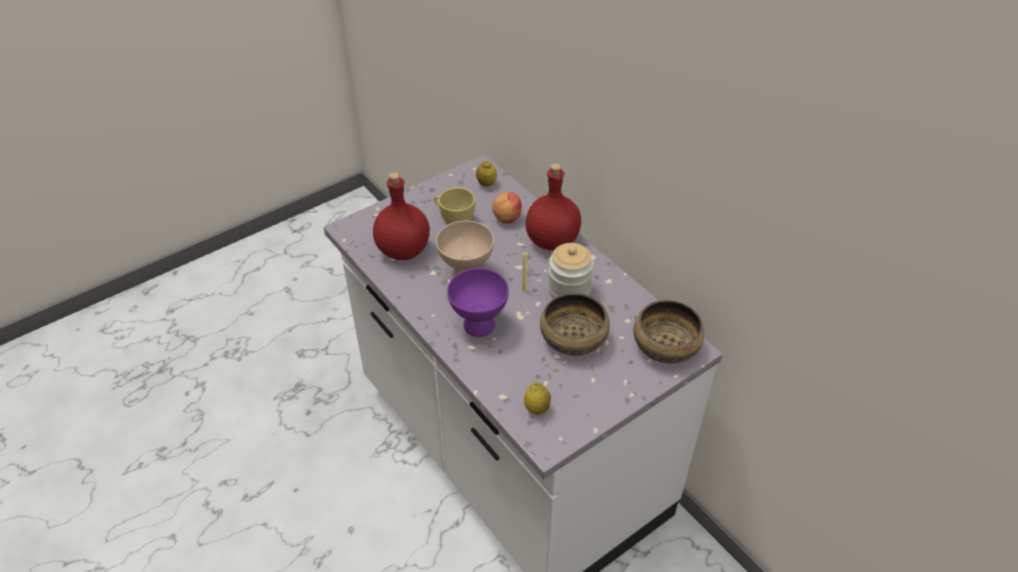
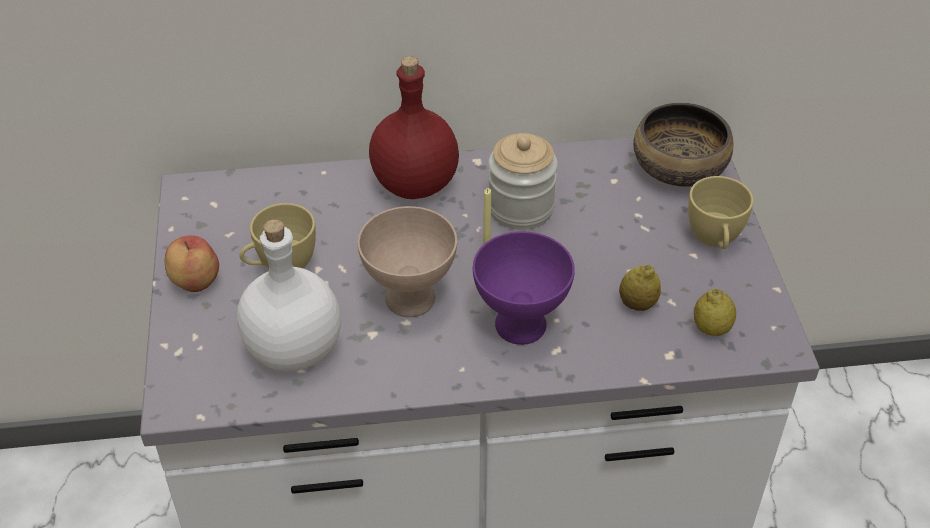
camera: 60 degrees left, 0 degrees up
(403, 250) = (292, 350): red bottle -> white bottle
(486, 184) = (233, 199): lemon -> lemon (637, 304)
(507, 218) = (327, 208): apple -> apple (194, 281)
(573, 339) = (612, 242): bowl -> none
(613, 385) = (714, 240): none -> yellow cup

